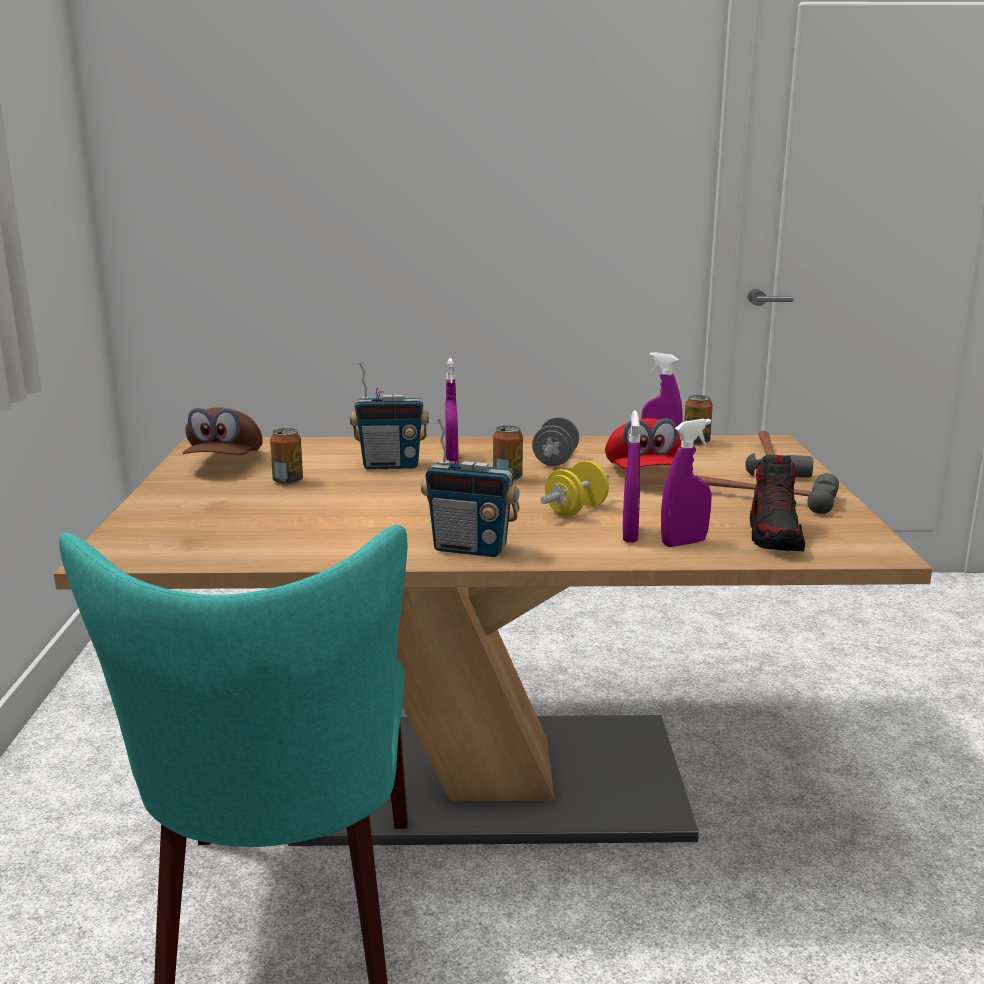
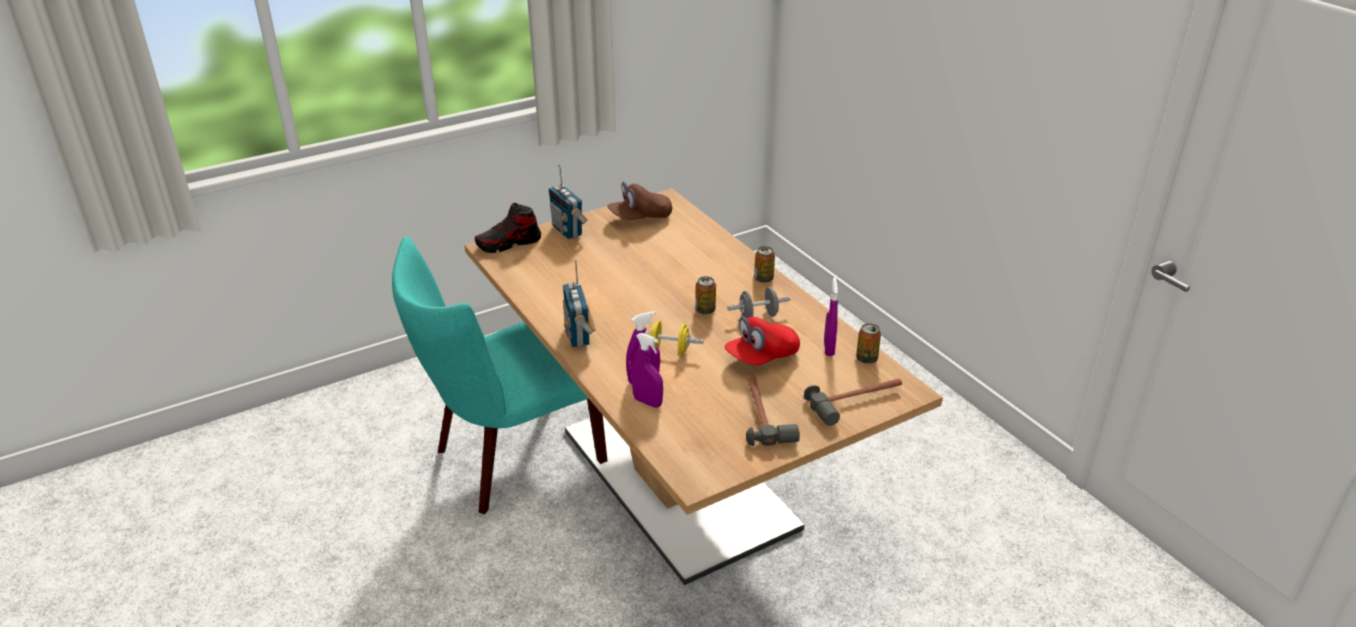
camera: 60 degrees right, 15 degrees up
(288, 481) = (629, 247): can -> can (763, 279)
(391, 465) = (688, 266): radio -> radio (568, 231)
(451, 457) = (724, 279): purple spray bottle -> none
(774, 535) = (691, 433): shoe -> shoe (509, 243)

